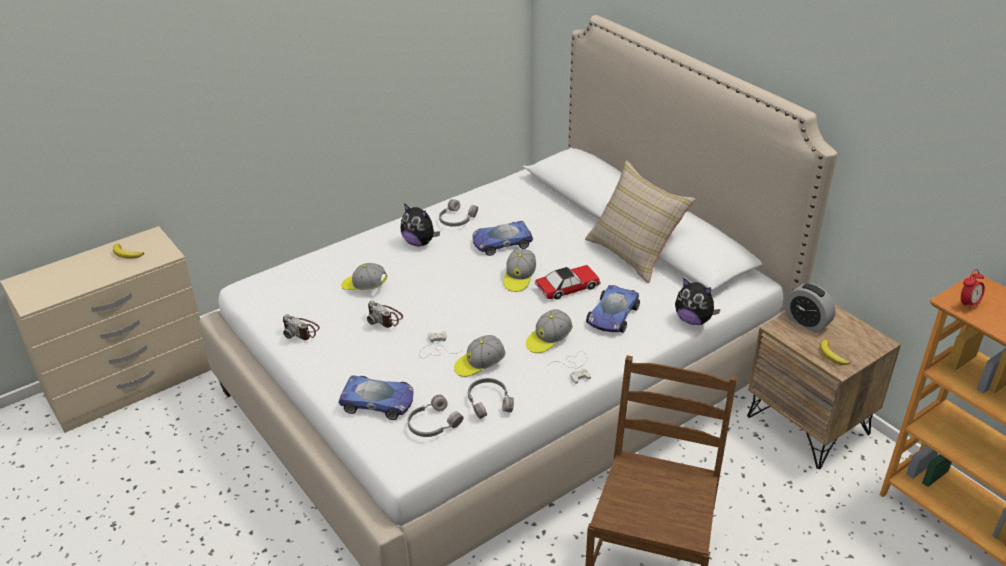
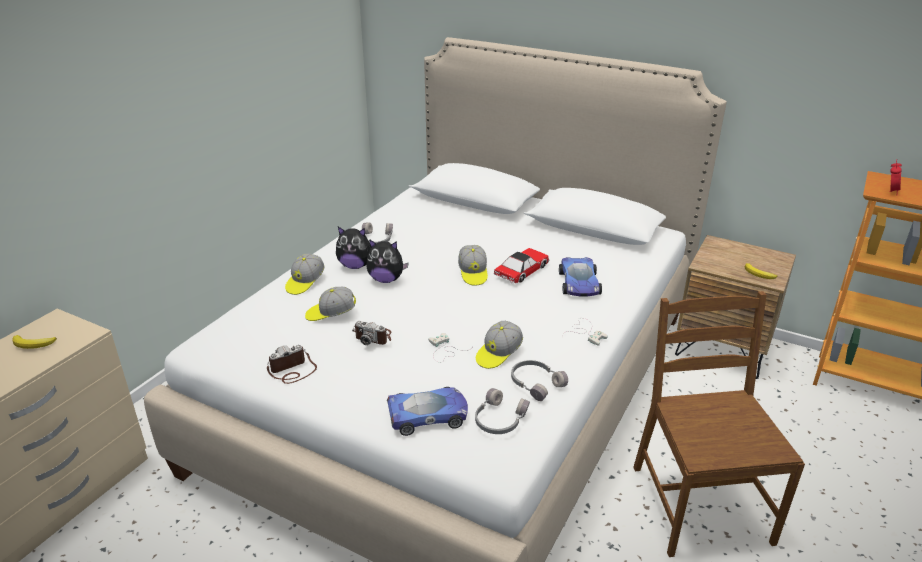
camera: 25 degrees left, 5 degrees down
(301, 330) = (292, 371): camera -> camera turned 135 degrees clockwise
(501, 243) = (433, 249): toy car -> none
(548, 339) = (542, 316): cap -> cap (305, 282)
(634, 253) = (553, 233): beige pillow -> none
(693, 320) = (646, 271): plush toy -> plush toy (386, 279)
(806, 322) = (718, 256): alarm clock -> none

